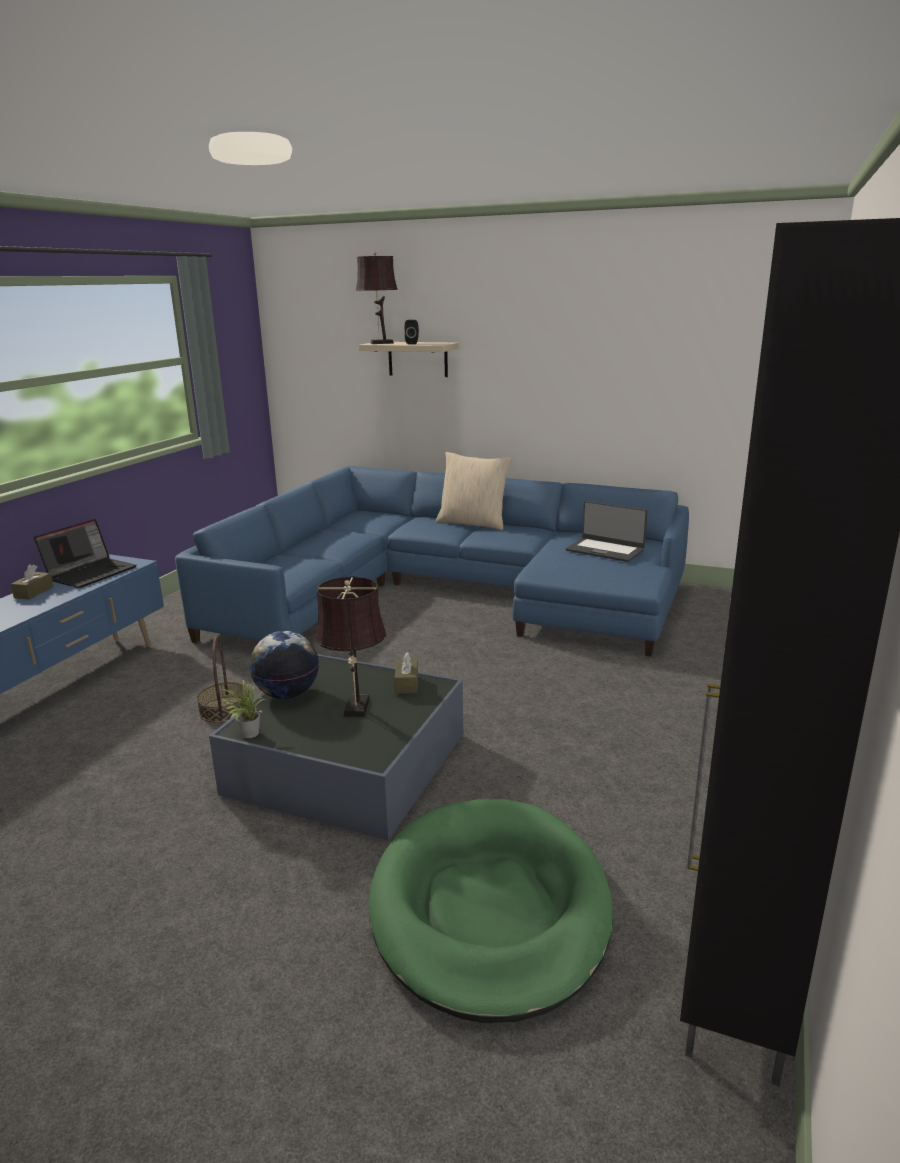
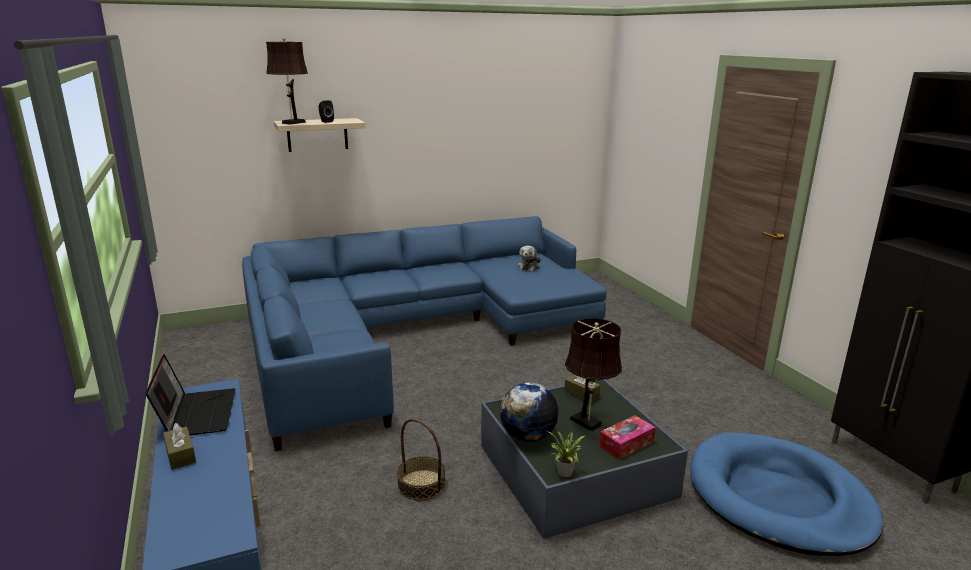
camera: 45 degrees left, 0 degrees up
(347, 741) = (626, 444): none -> tissue box
(473, 523) = (403, 270): beige pillow -> none
(489, 909) = (778, 498): green dog bed -> blue dog bed
(605, 550) = (529, 266): laptop -> plush toy

